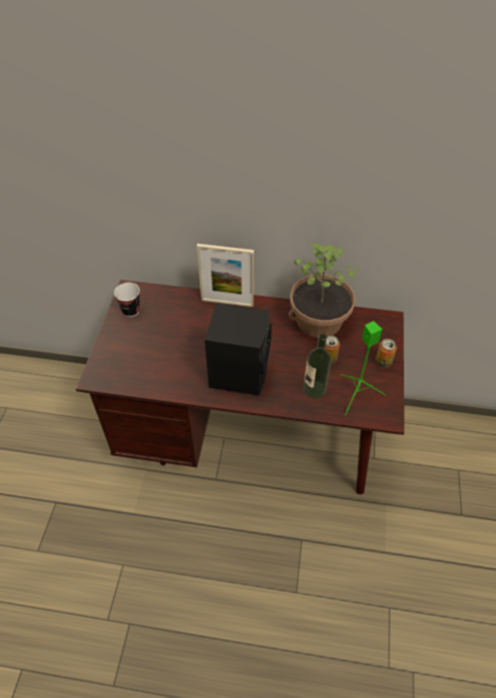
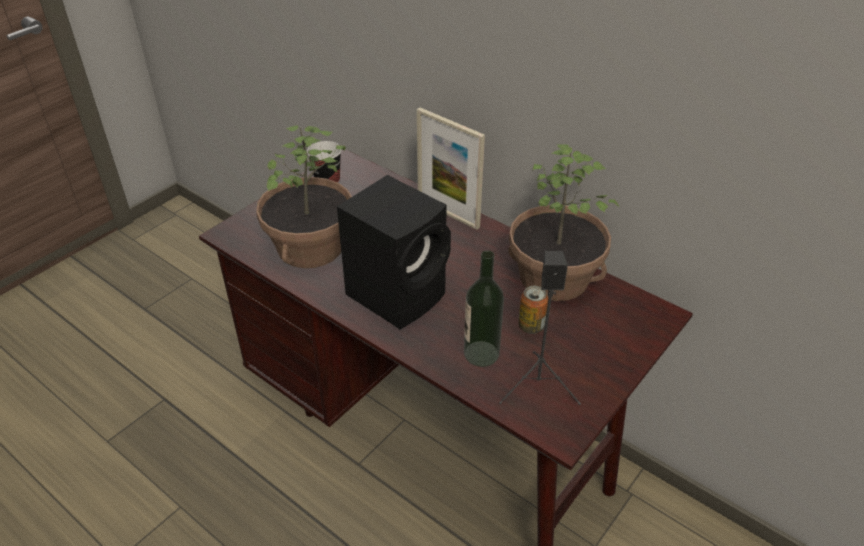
camera: 30 degrees right, 10 degrees down
(158, 364) = (309, 246): none -> potted plant
(357, 394) = (539, 386): green speaker -> black speaker
(383, 362) = (610, 362): can -> none

